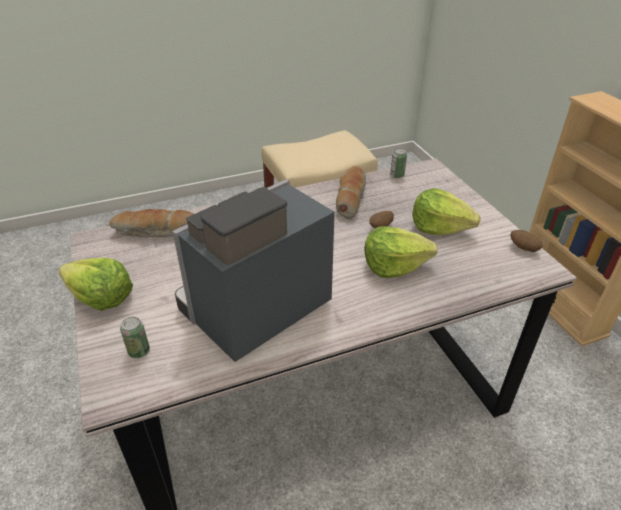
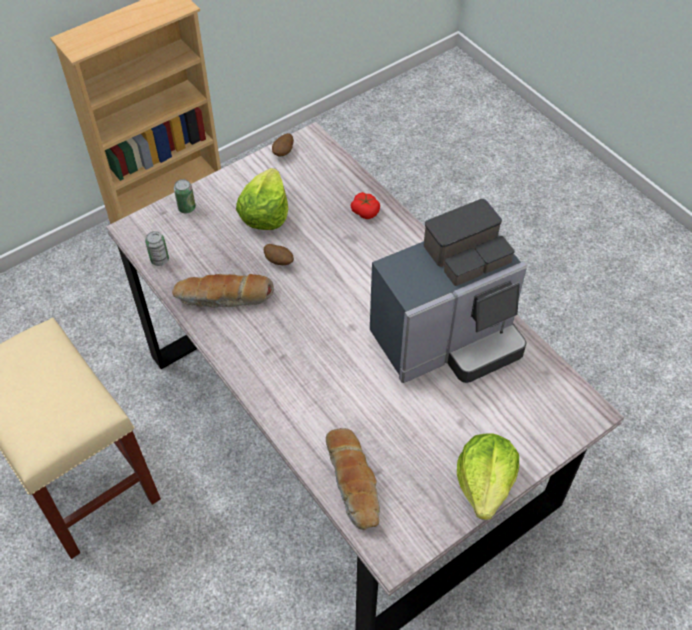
camera: 105 degrees left, 15 degrees up
(139, 351) = (534, 412): can -> can (186, 208)
(253, 311) = (448, 339): coffee machine -> coffee machine turned 60 degrees counterclockwise
(394, 265) = (342, 243): lettuce -> none
(434, 288) = (365, 211): none -> tomato

